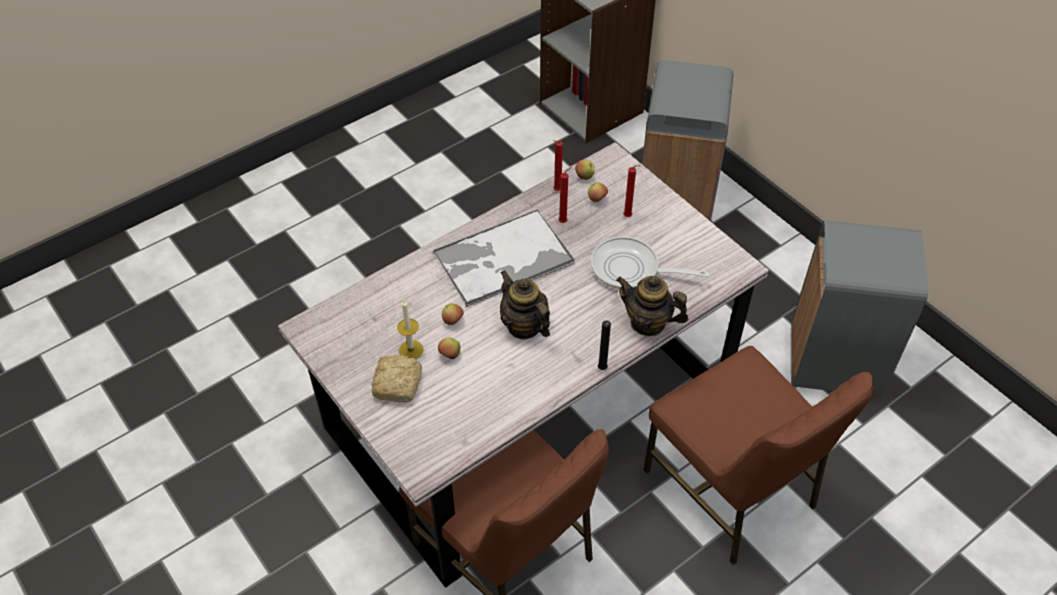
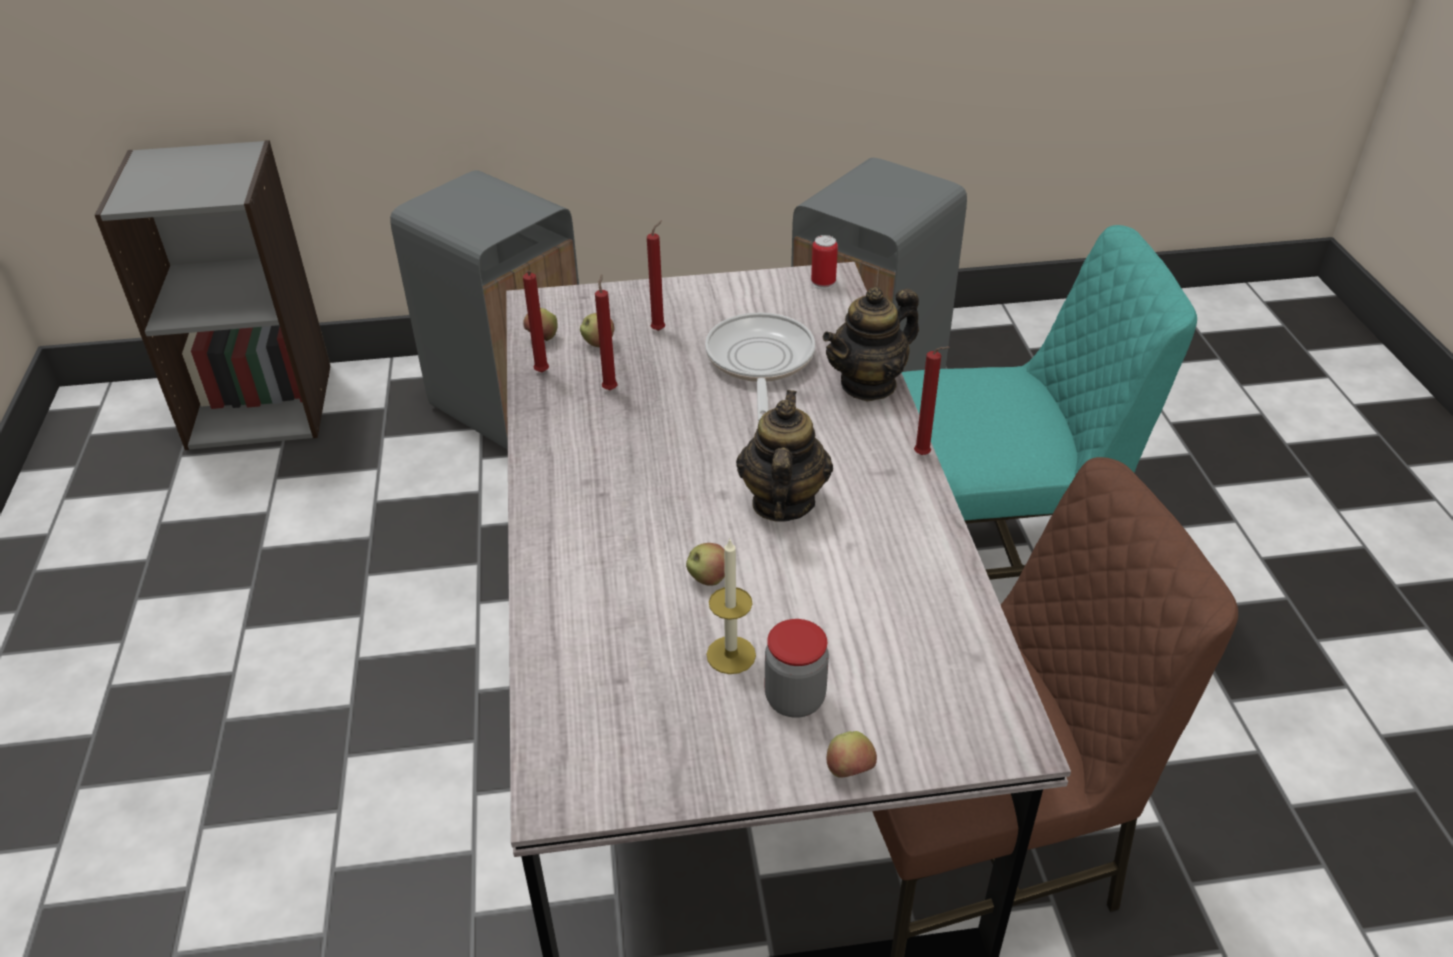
camera: 60 degrees left, 10 degrees down
(398, 383) = (795, 699): bread -> jar
(450, 355) = (779, 609): apple -> apple (849, 771)
(502, 259) = (625, 476): tray -> none
(524, 326) = (782, 502): teapot -> teapot turned 105 degrees clockwise
(602, 369) = (924, 456): black candle -> red candle
(631, 269) = (759, 363): frying pan -> frying pan turned 135 degrees clockwise
(732, 265) = (823, 283): none -> can
(732, 489) = (995, 557): brown chair -> turquoise chair

